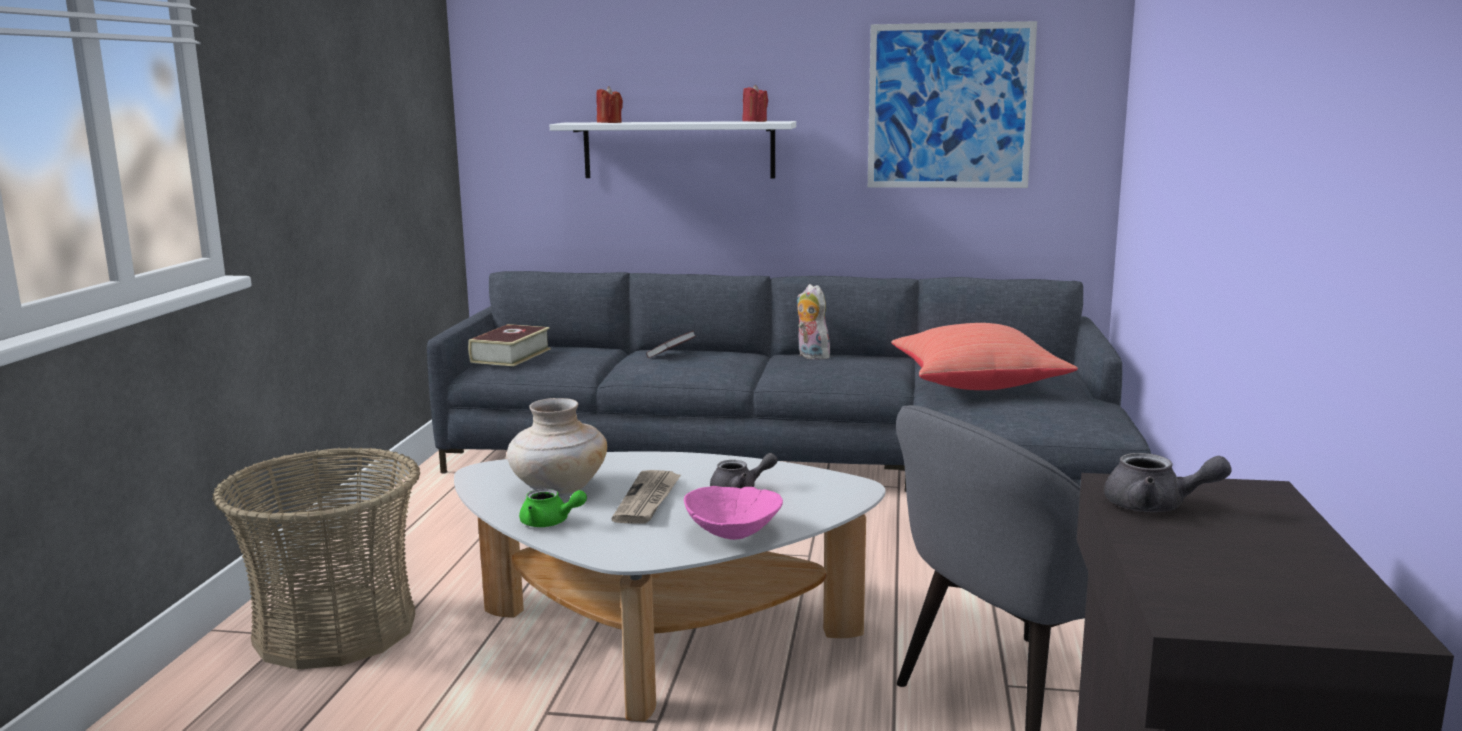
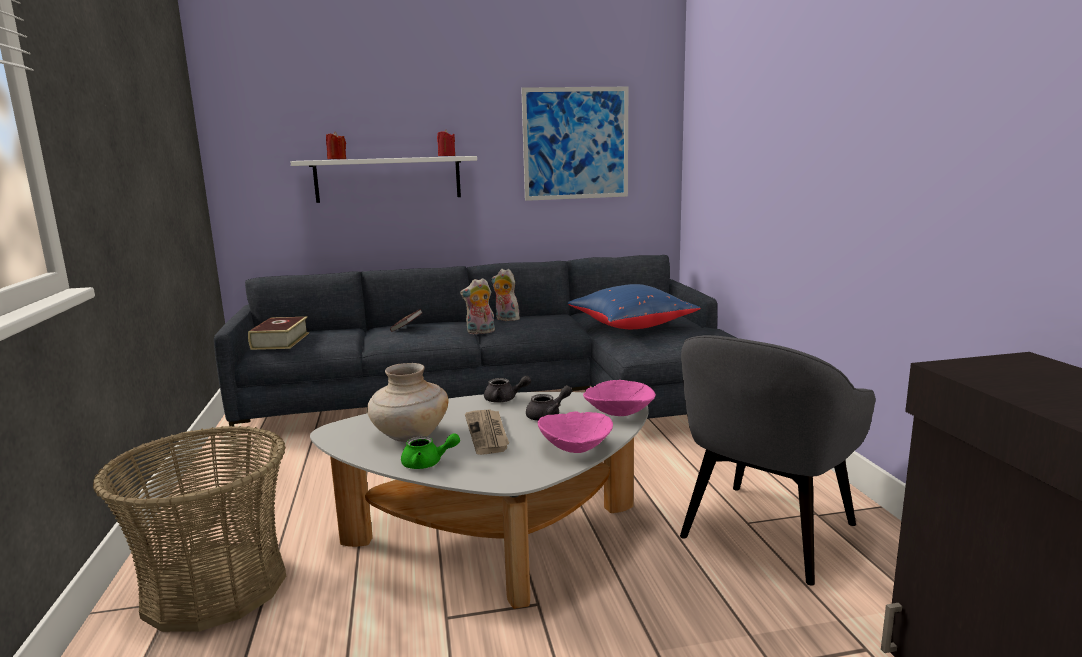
camera: 20 degrees left, 0 degrees up
(762, 371) = (480, 332): none -> plush toy
(831, 500) = (618, 414): none -> pink bowl
(976, 385) = (630, 326): red pillow -> blue pillow
(1156, 506) = (995, 378): grey teapot -> grey teapot (505, 399)

